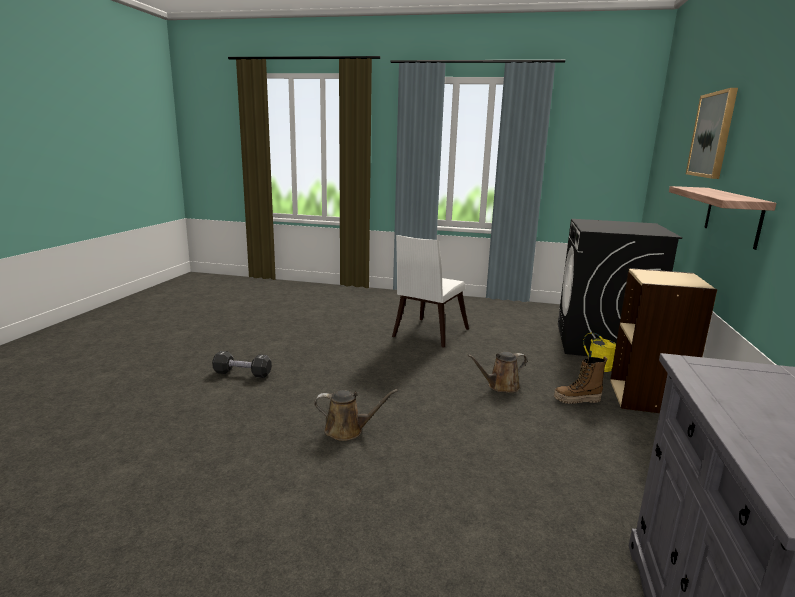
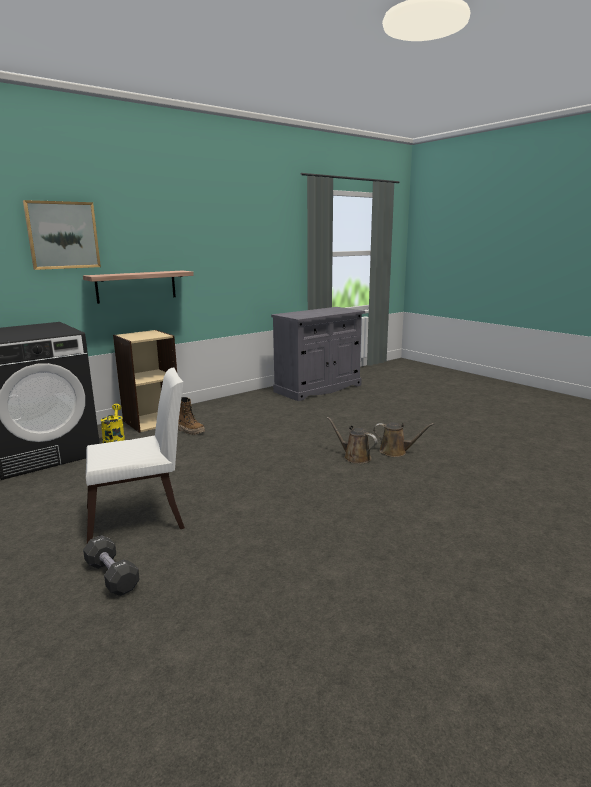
camera: 140 degrees left, 0 degrees up
(242, 373) = (405, 531): black dumbbell -> black dumbbell (112, 576)
(500, 386) = (211, 450): brown watering can -> brown watering can (396, 451)

